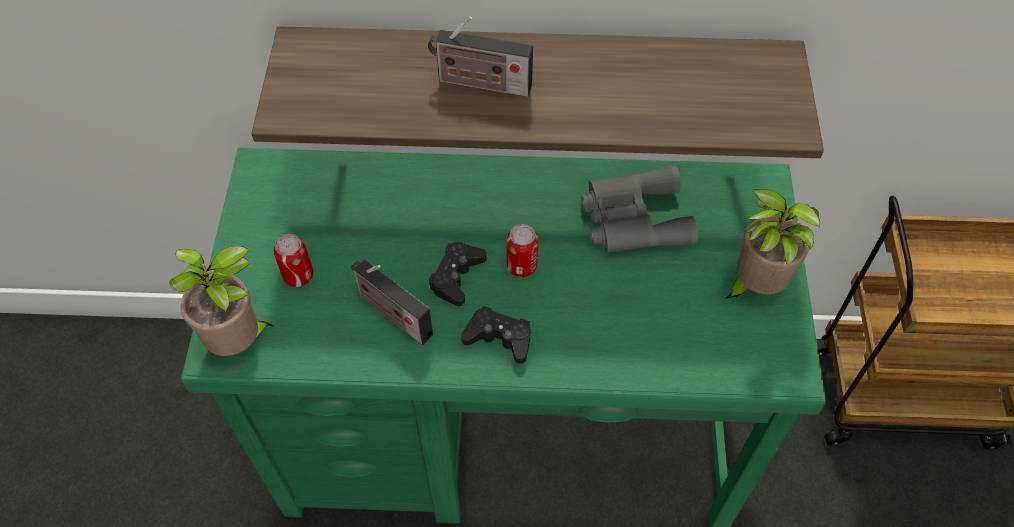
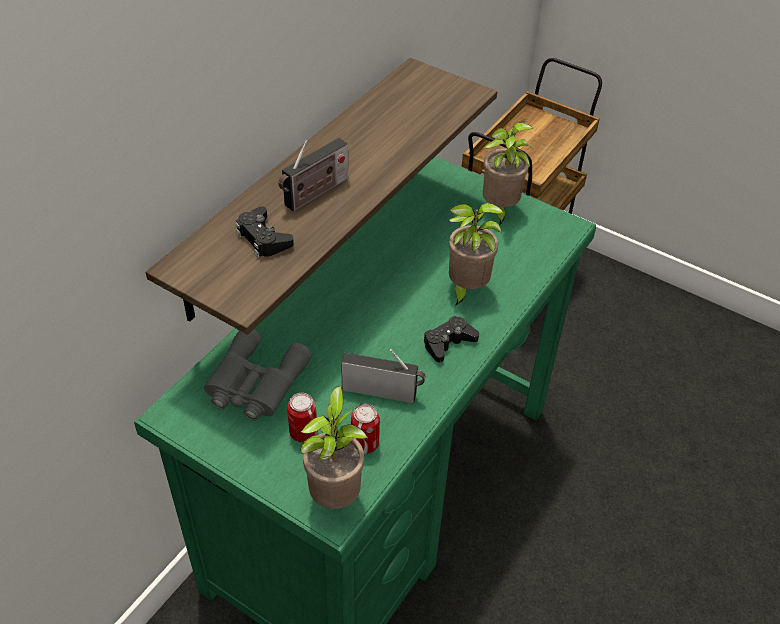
camera: 60 degrees left, 10 degrees down
(391, 313) = (383, 391): radio -> radio turned 150 degrees counterclockwise
(456, 277) = (380, 342): black game controller -> black game controller (263, 238)
(521, 266) = (399, 305): can -> can (365, 443)
(593, 315) = (466, 289): none -> potted plant
(632, 218) = (406, 235): grey binoculars -> grey binoculars (254, 383)

